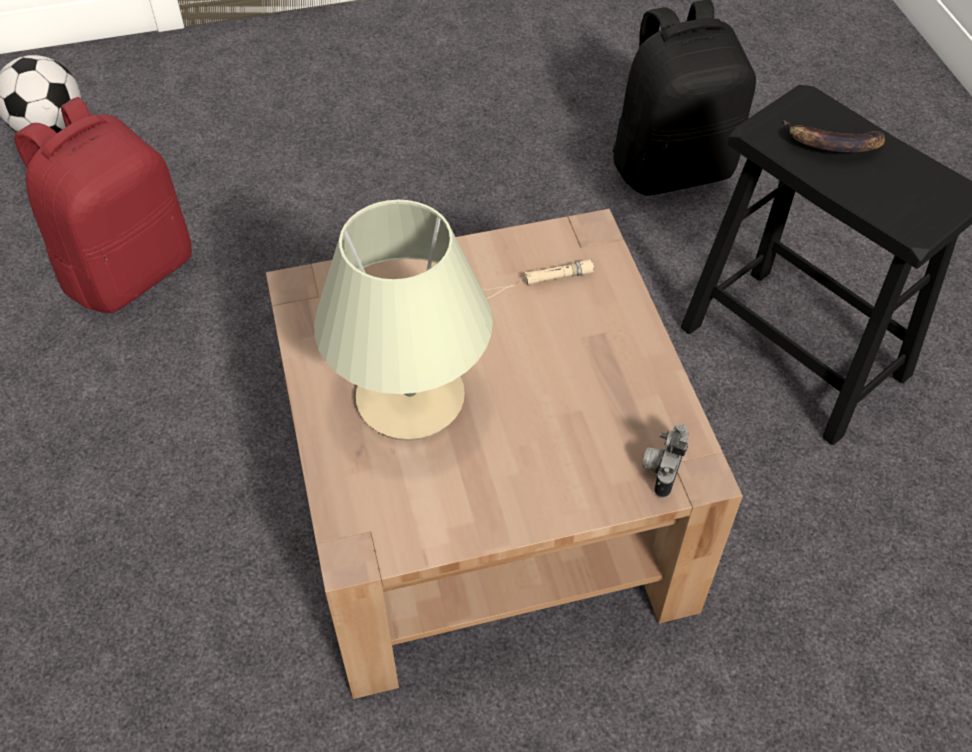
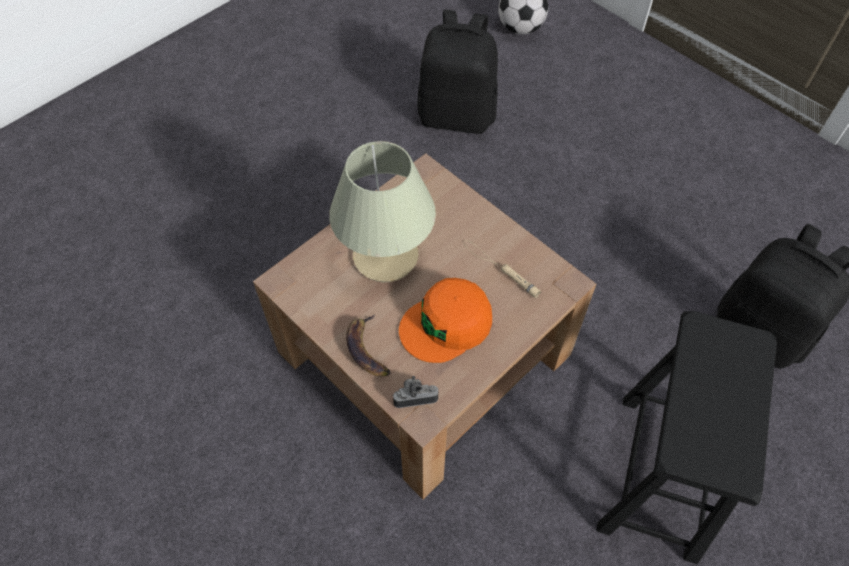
camera: 60 degrees right, 5 degrees up
(128, 270) = (457, 115): red backpack -> black backpack
(571, 381) = (447, 325): none -> orange cap
(832, 144) = (722, 374): banana -> banana (367, 349)

